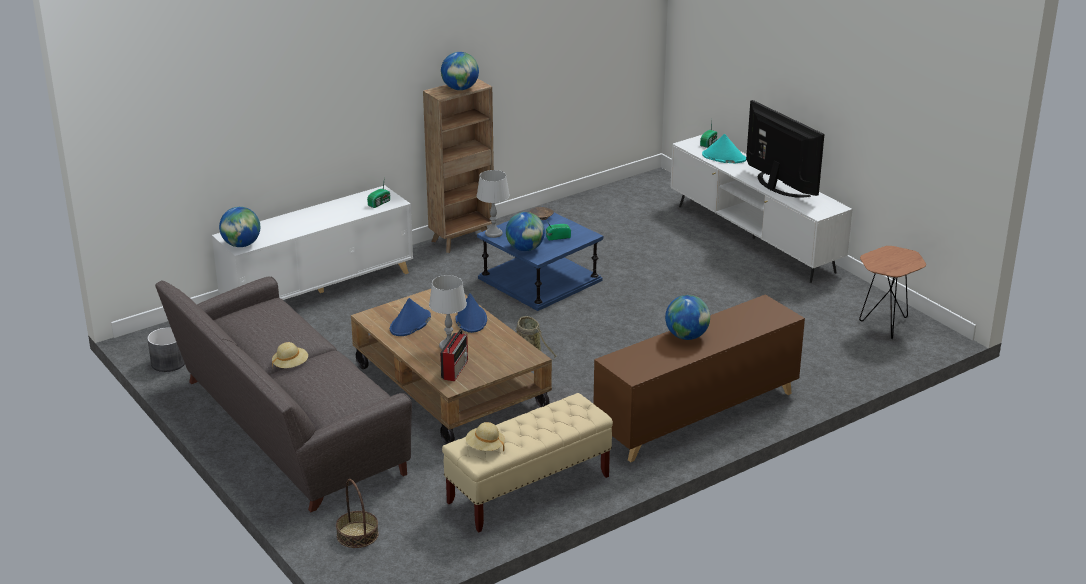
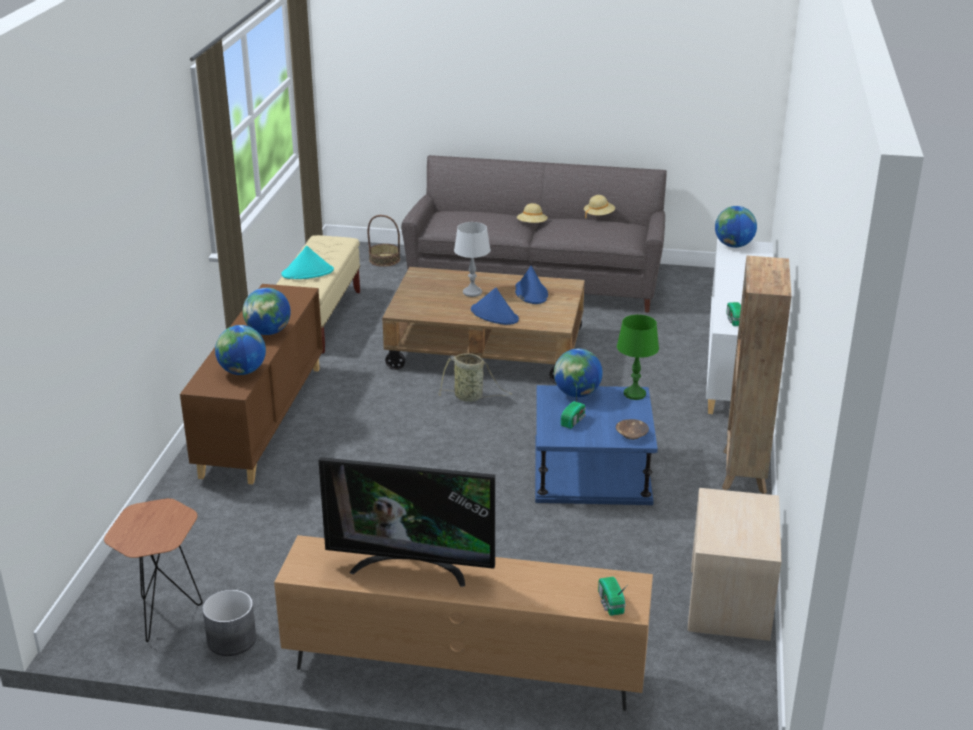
camera: 135 degrees right, 0 degrees up
(168, 363) = (695, 275): grey planter -> grey planter (232, 639)
(455, 369) = (438, 282): radio -> none
(460, 88) = (764, 275): globe -> globe (242, 371)
(485, 447) = (326, 244): beige hat -> beige hat (599, 215)
(493, 233) = (635, 394): grey table lamp -> green table lamp
(588, 205) = (729, 601): none -> beige nightstand
(723, 157) = (551, 585): turquoise hat -> turquoise hat (308, 273)
(753, 238) = (465, 669): white tv stand -> brown tv stand

